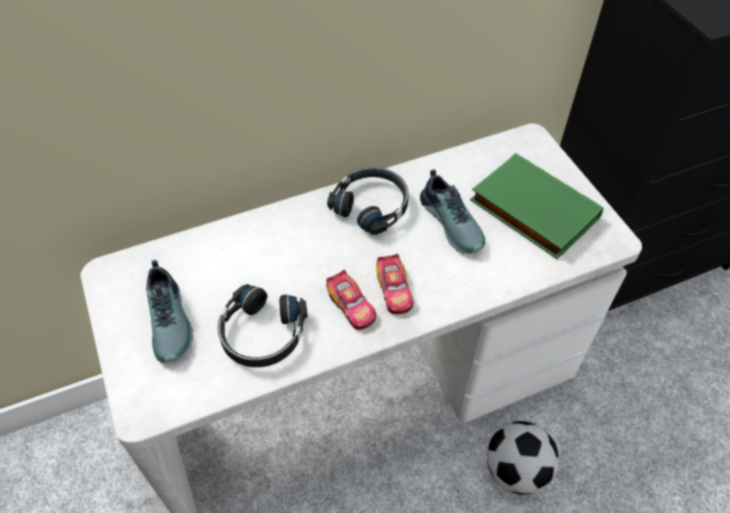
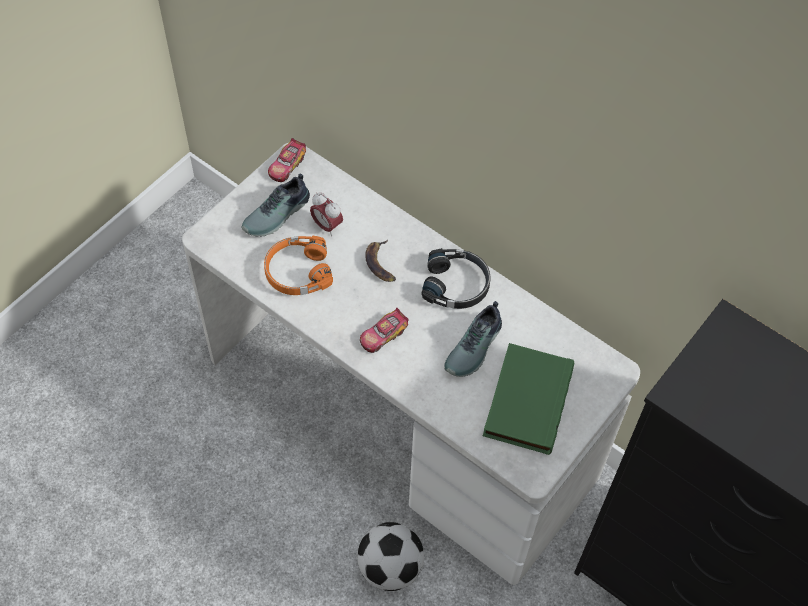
camera: 60 degrees right, 5 degrees up
(222, 281) = (327, 226): none -> alarm clock
(262, 334) = (297, 272): black headphones -> orange headphones
(305, 254) = (381, 264): none -> banana
(351, 306) = (352, 314): toy car -> toy car (286, 166)

